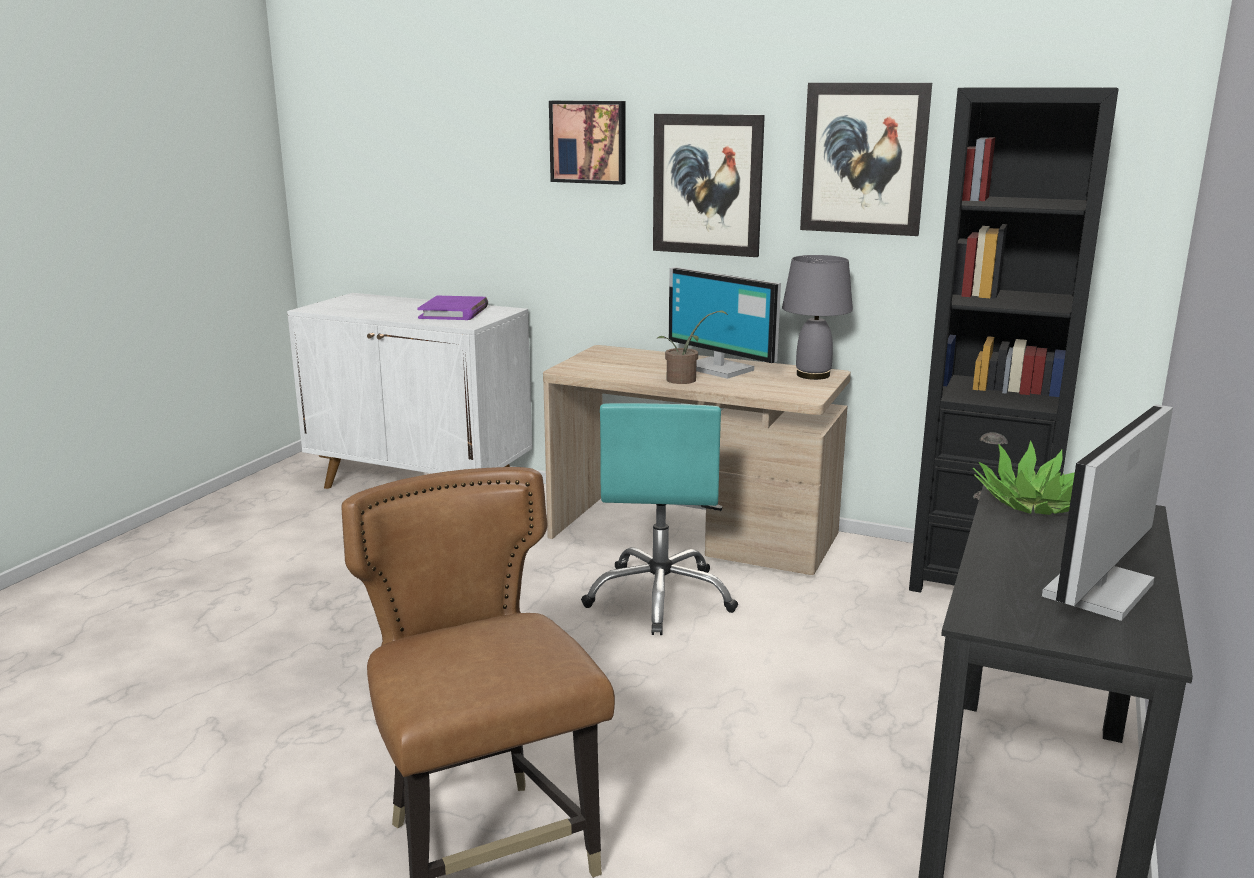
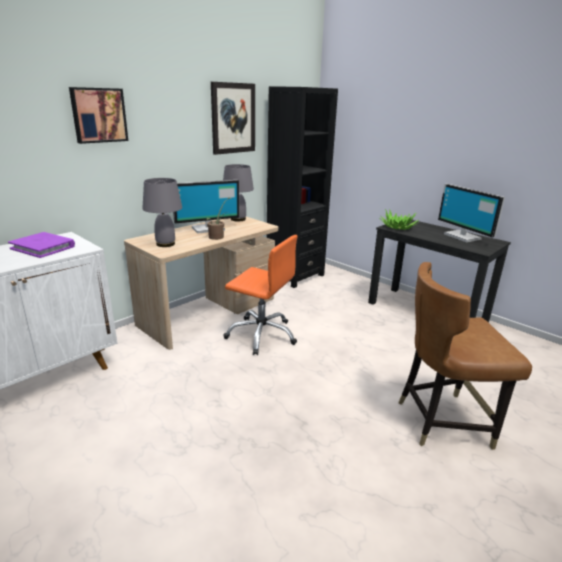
camera: 70 degrees left, 5 degrees up
(604, 363) = (165, 244): none -> grey table lamp
(660, 597) = (262, 335): turquoise office chair -> orange office chair
(707, 185) = (170, 136): picture -> none

